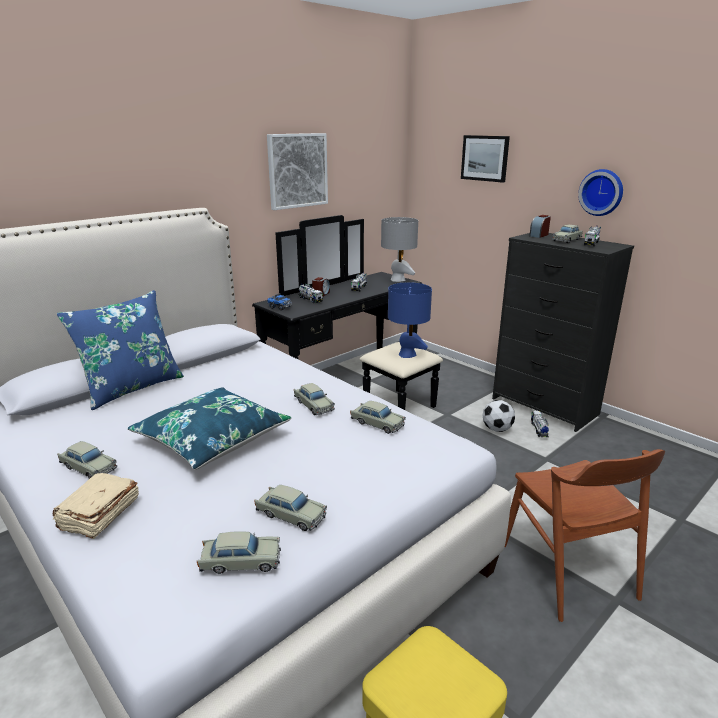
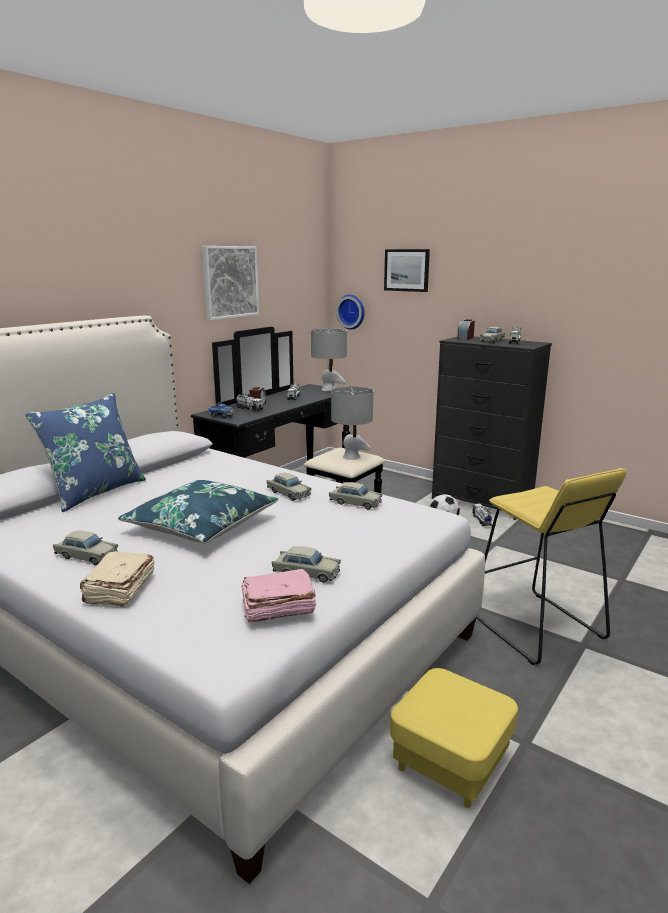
camera: 10 degrees left, 5 degrees down
(241, 561) = (277, 607): beige toy car -> pink book
(407, 355) = (351, 457): blue table lamp -> grey table lamp
(568, 571) = (536, 628): brown chair -> yellow stool
(602, 192) = (518, 297): wall clock -> wall clock (352, 311)

